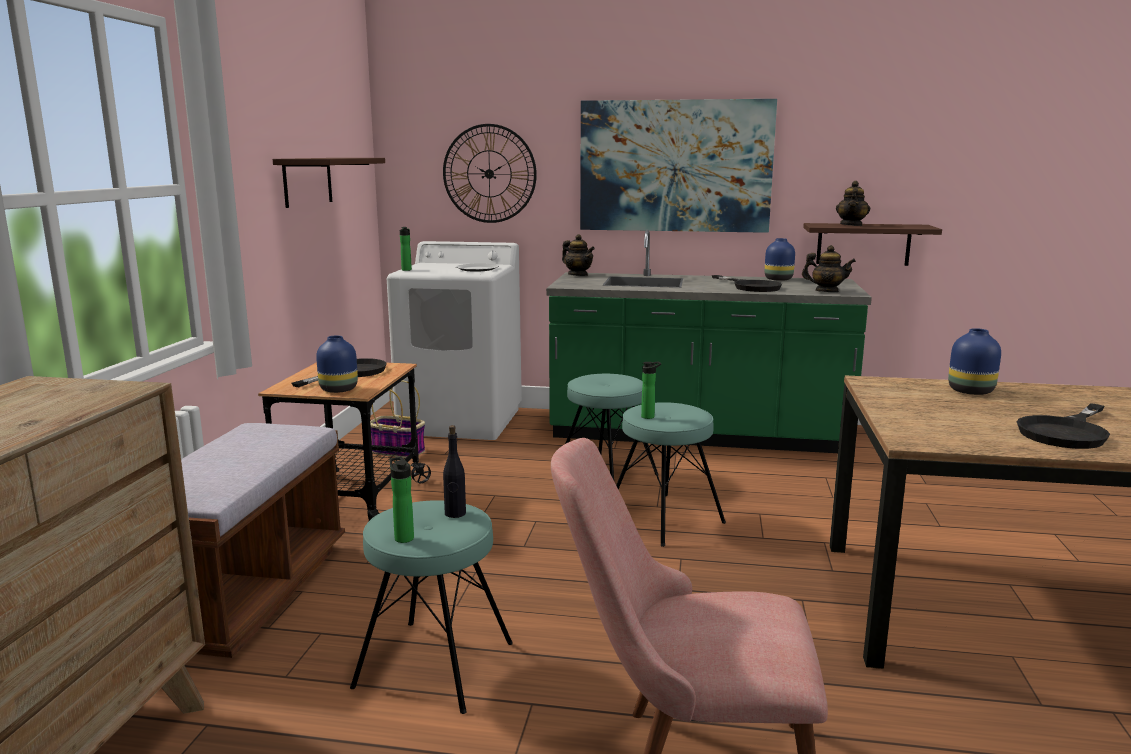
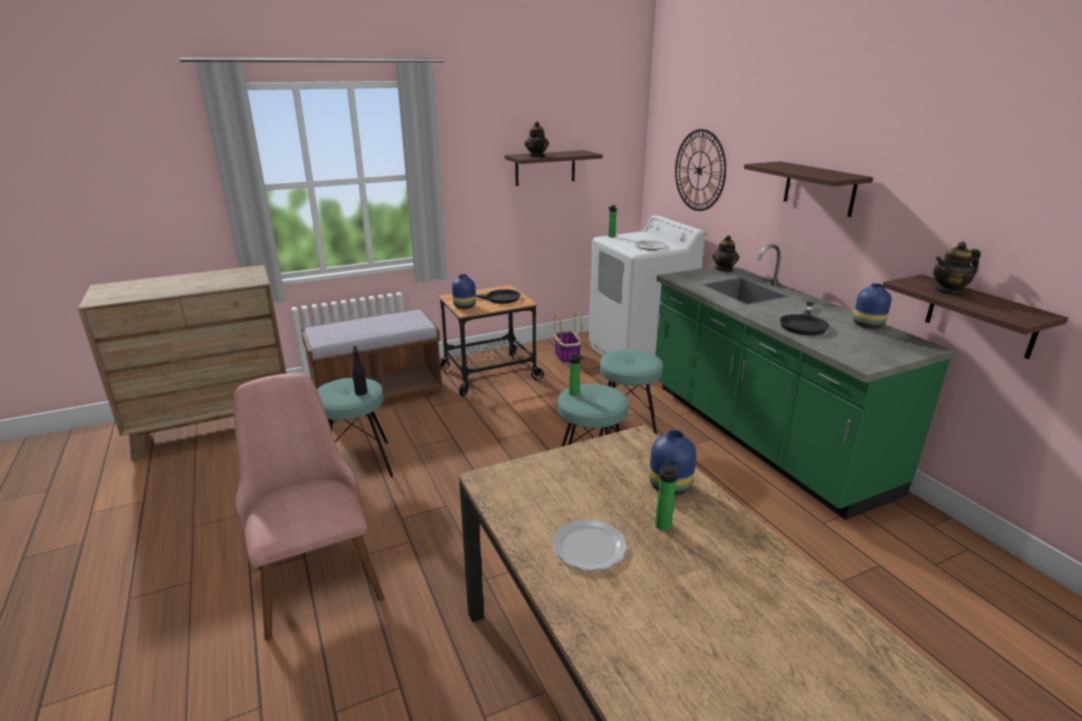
camera: 55 degrees right, 10 degrees up
(403, 537) = (324, 391): bottle -> bottle (664, 523)
(675, 166) = (819, 188): picture -> shelf
(826, 291) = (850, 353): teapot -> teapot (537, 156)
(1066, 432) = (588, 548): black frying pan -> plate

